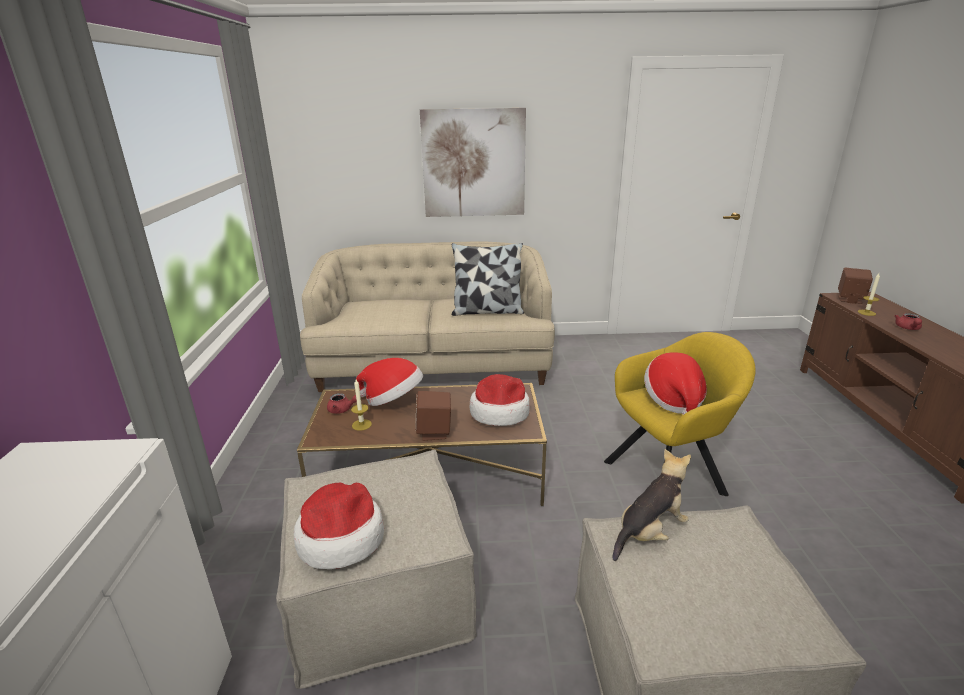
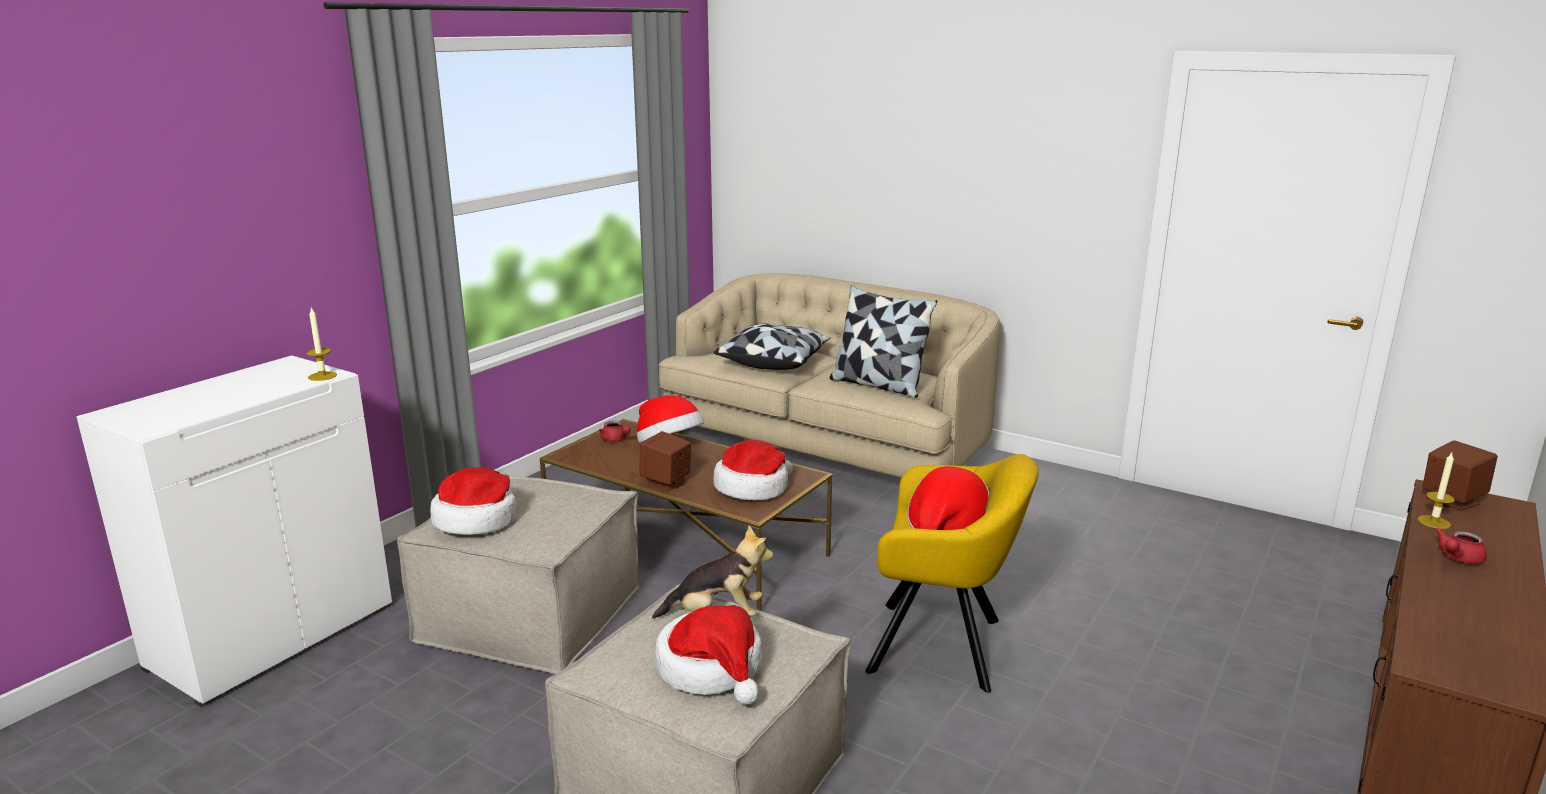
camera: 35 degrees right, 5 degrees down
(361, 425) = (614, 456): candle -> candle (322, 376)
(394, 313) = (773, 362): none -> pillow
(473, 163) = (936, 185): picture -> none
(730, 585) = (712, 669): none -> hat

